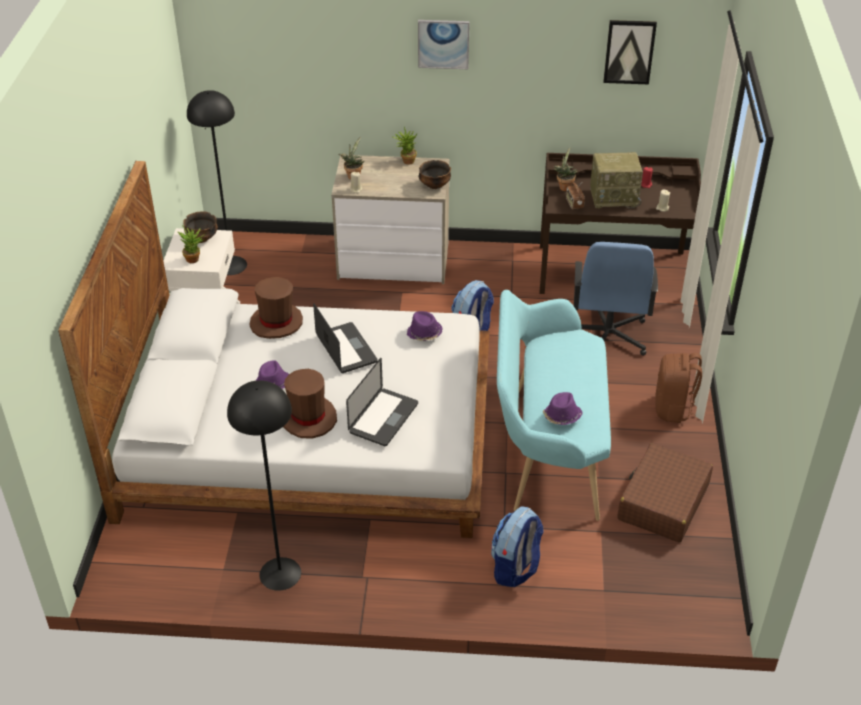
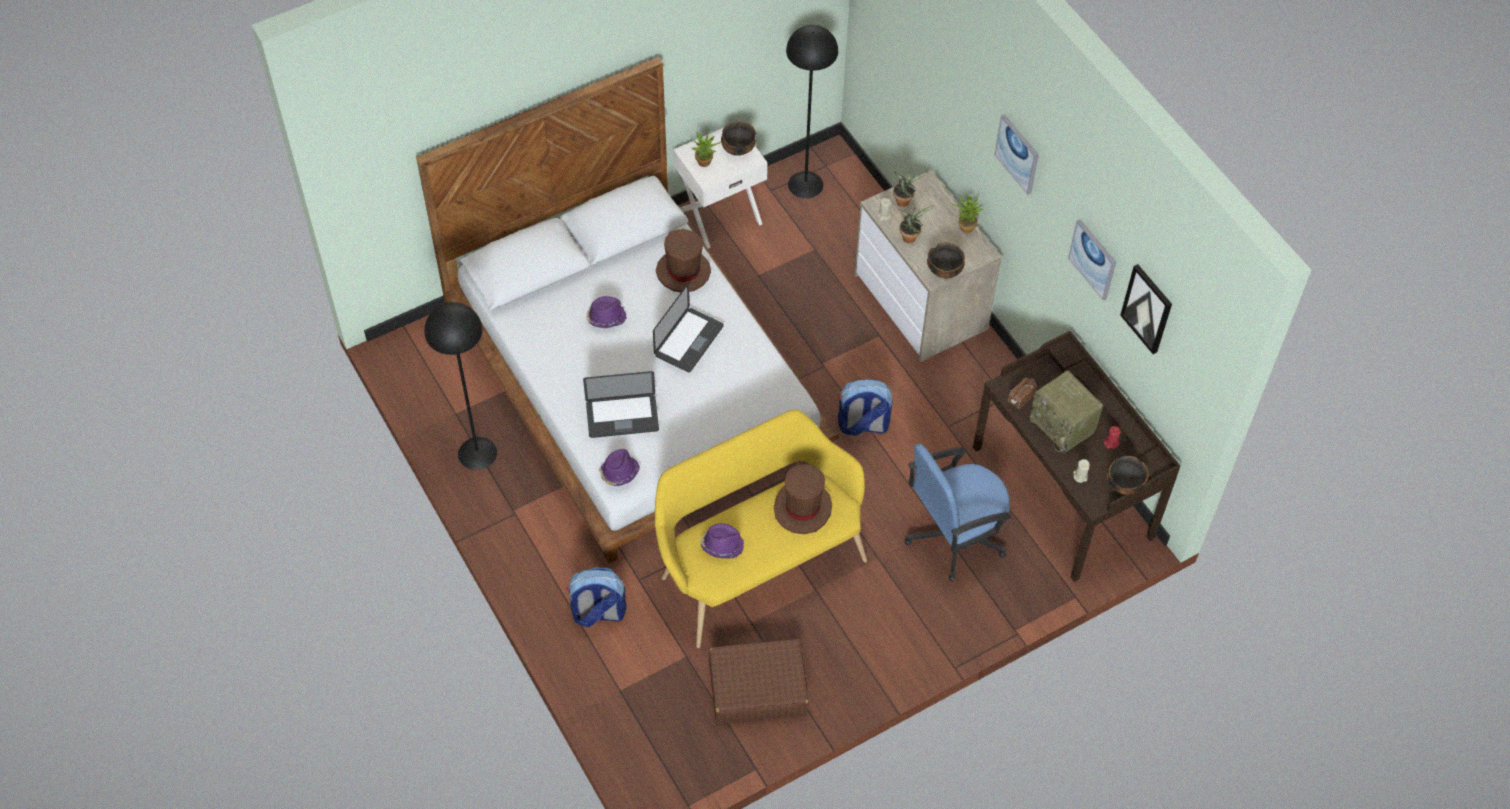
camera: 55 degrees right, 15 degrees up
(308, 418) = (585, 365): brown hat -> brown hat (803, 508)
(424, 333) = (755, 385): purple hat -> purple hat (619, 472)
(547, 449) = (757, 564): turquoise bench -> yellow bench
(556, 62) = (1093, 259): none -> picture
(564, 187) = (1044, 375): potted plant -> potted plant (910, 236)
(674, 409) = (891, 642): brown backpack -> none
(685, 194) = (1123, 485): none -> bowl

